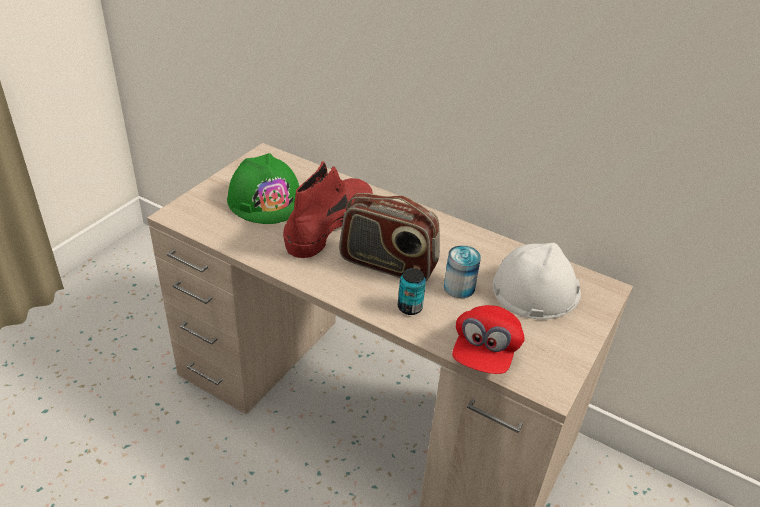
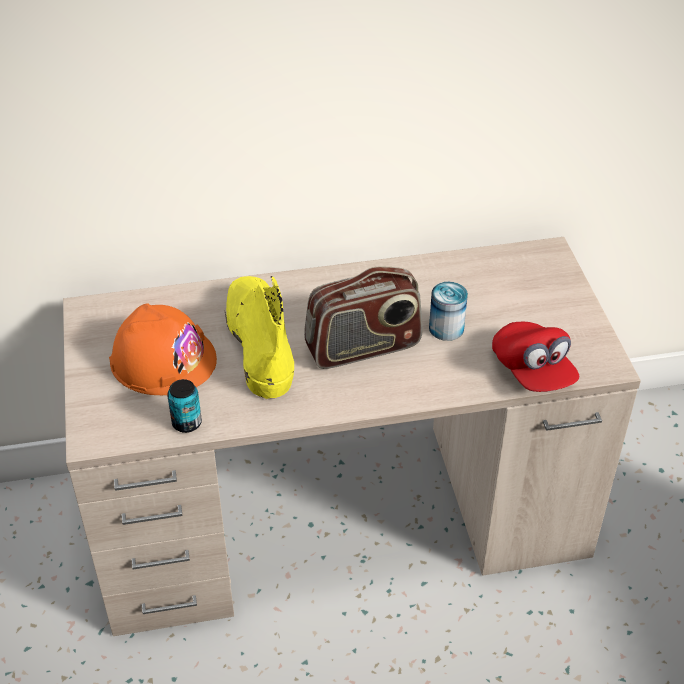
camera: 40 degrees left, 5 degrees up
(266, 200) = (163, 359): green hard hat -> orange hard hat
(330, 223) = (259, 341): red boot -> yellow boot
(410, 307) = (432, 374): can -> can (187, 423)
(535, 289) = (502, 288): white hard hat -> none

